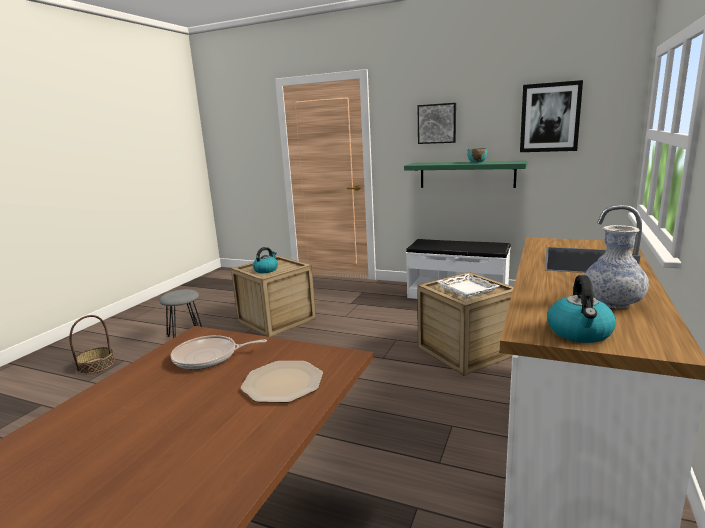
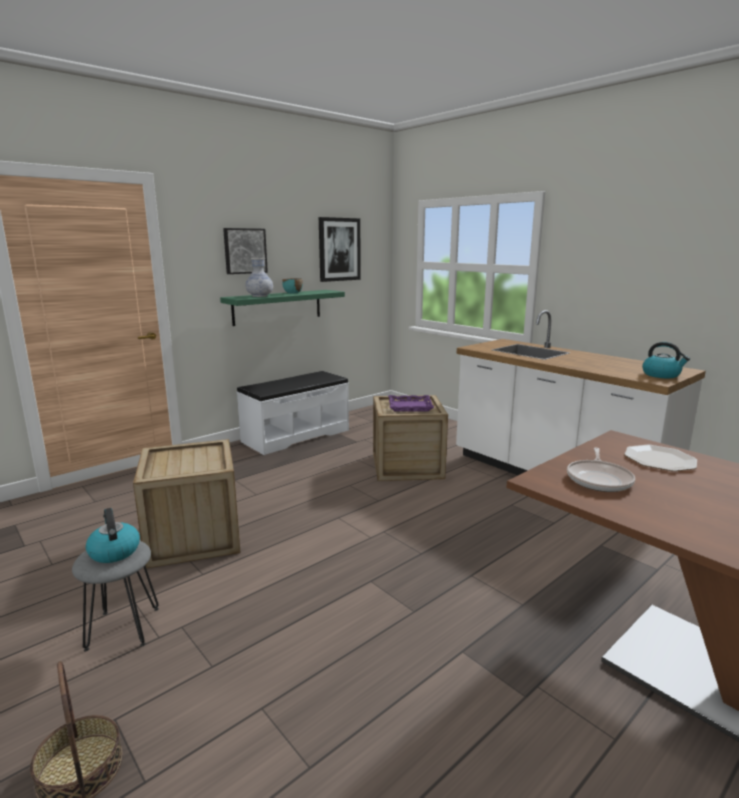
camera: 65 degrees left, 0 degrees up
(266, 270) = (188, 464): kettle -> kettle (114, 551)
(466, 289) = (410, 407): white tray -> purple tray
(612, 303) = (618, 363): vase -> vase (259, 296)

